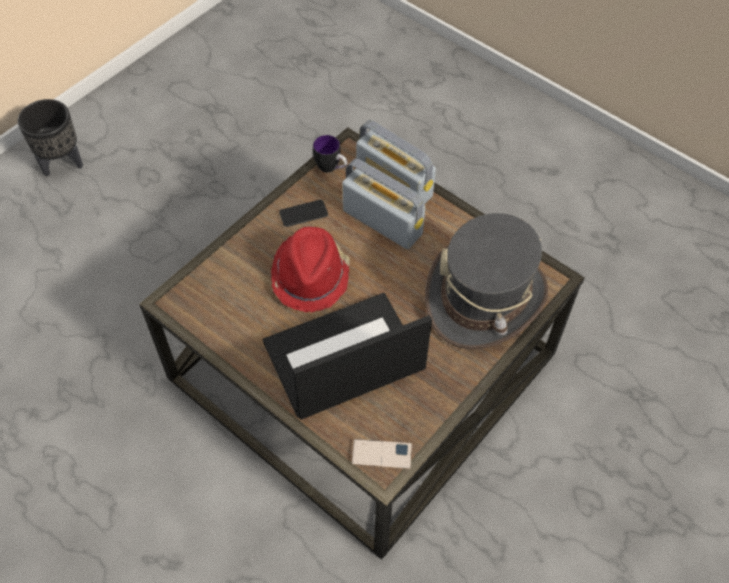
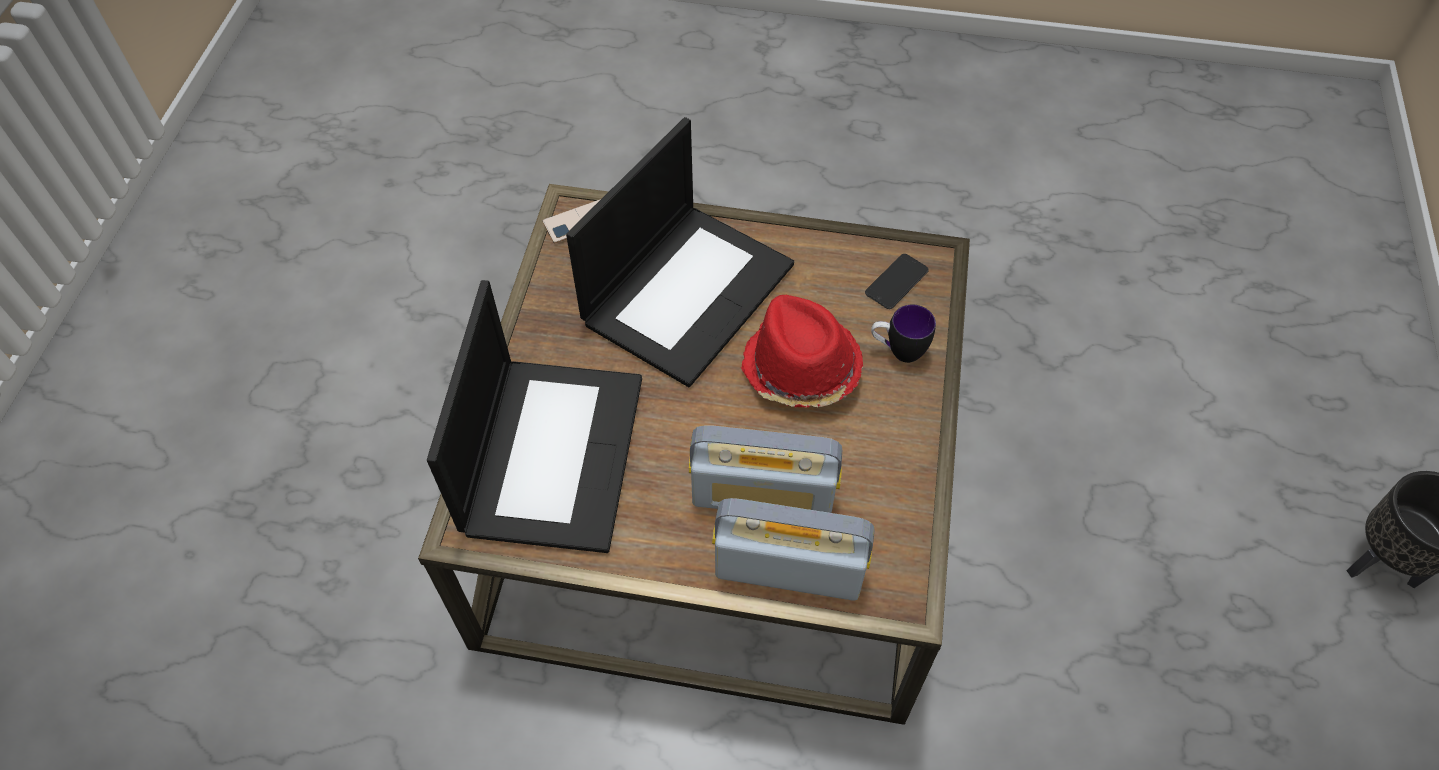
camera: 150 degrees right, 0 degrees up
(303, 214) = (881, 449): phone -> phone (896, 282)
(331, 169) = (901, 544): mug -> mug (898, 351)
(485, 297) = (552, 451): grey hat -> laptop

